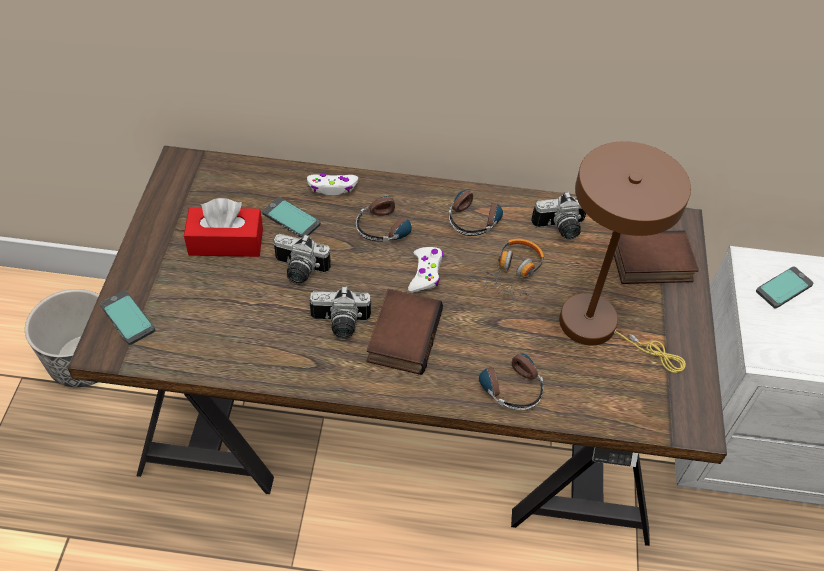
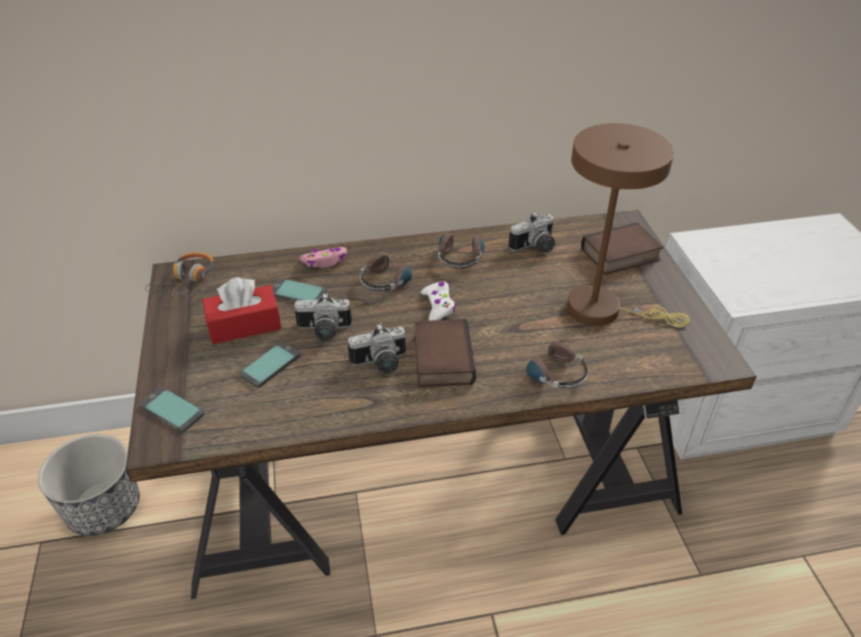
camera: 15 degrees left, 10 degrees down
(332, 187) = (325, 261): white game controller -> pink game controller
(511, 273) = (511, 289): headphones -> headphones (187, 281)
(783, 288) = (726, 252): phone -> phone (270, 365)

